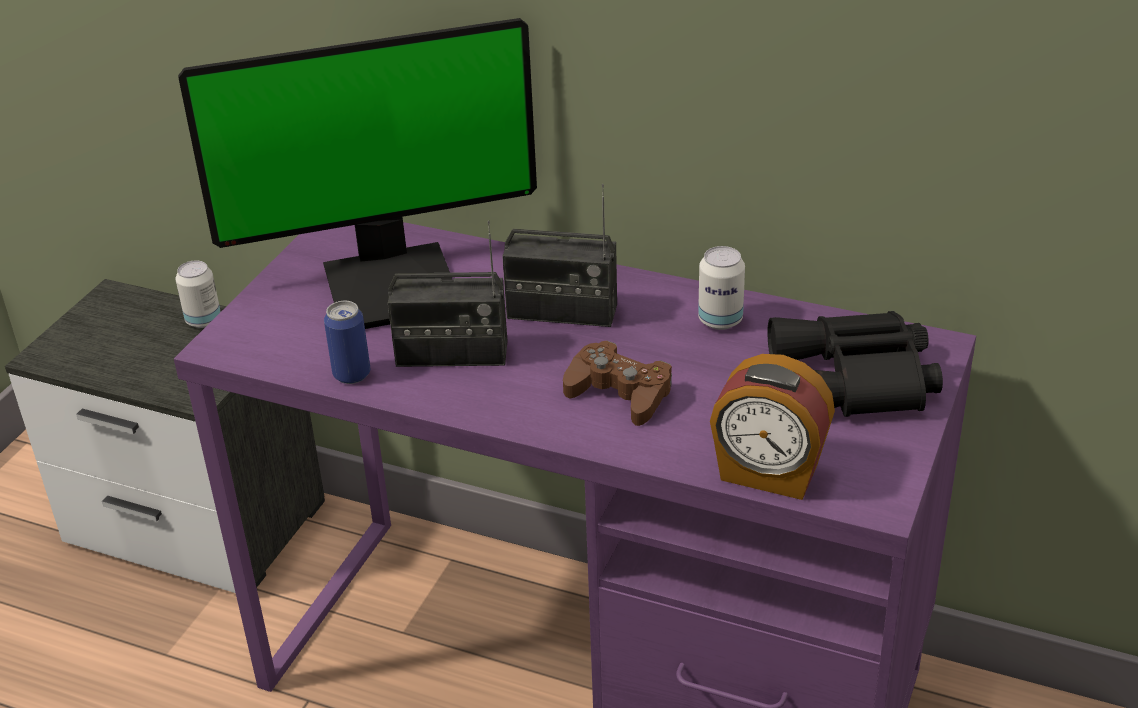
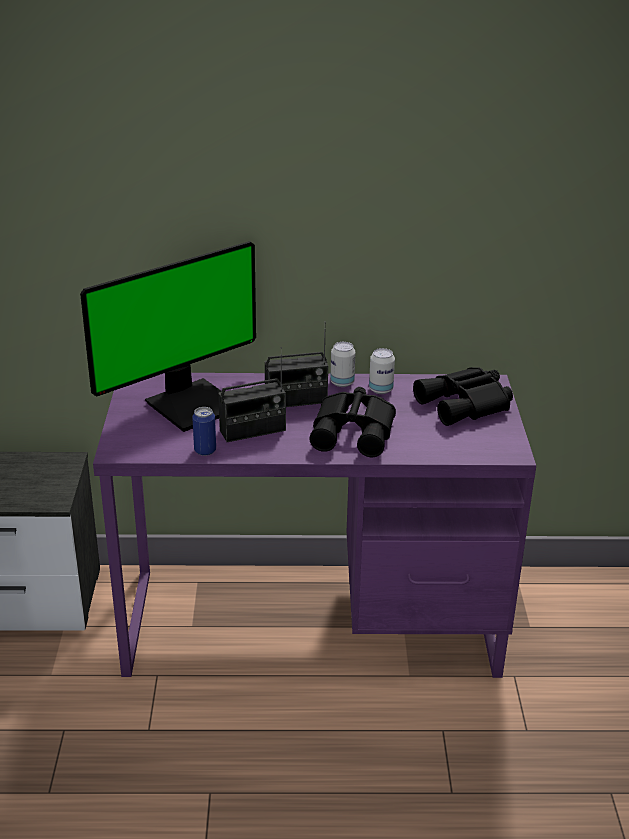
camera: 25 degrees left, 5 degrees down
(203, 320) = (28, 461): can -> can (342, 383)
(619, 393) = (355, 431): brown game controller -> black binoculars
(768, 474) = (454, 452): alarm clock -> none

